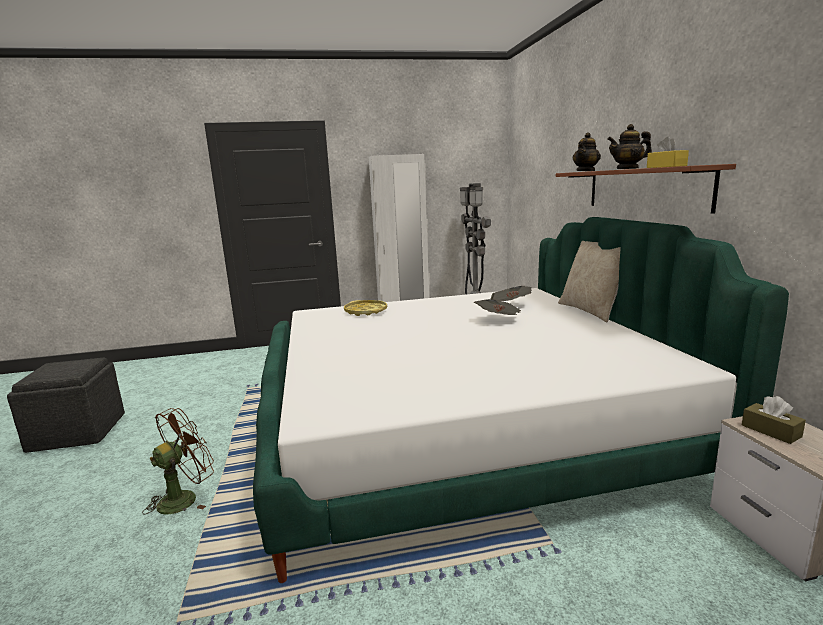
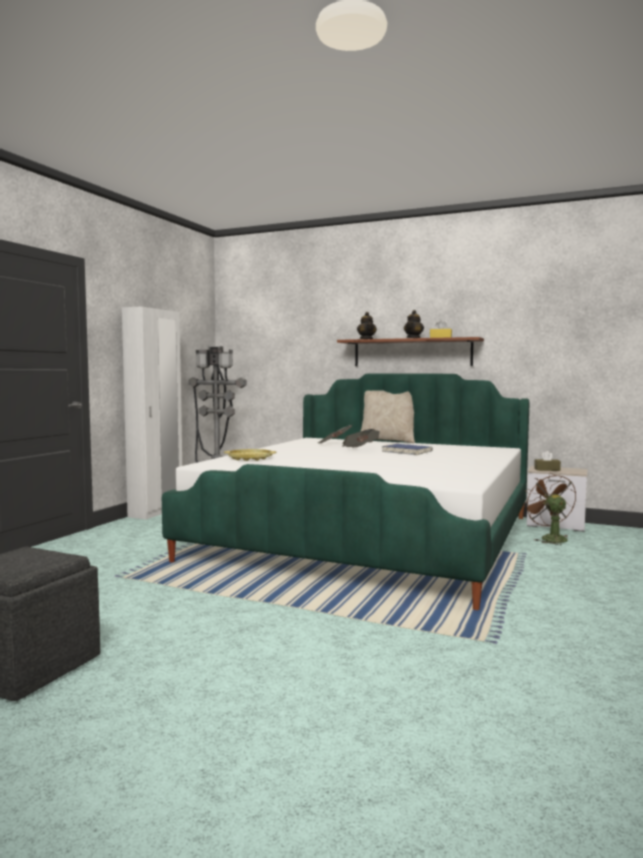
camera: 55 degrees left, 10 degrees down
(185, 498) = (317, 625): brown fan -> brown fan (549, 538)
(527, 337) = (407, 451): none -> blue book

